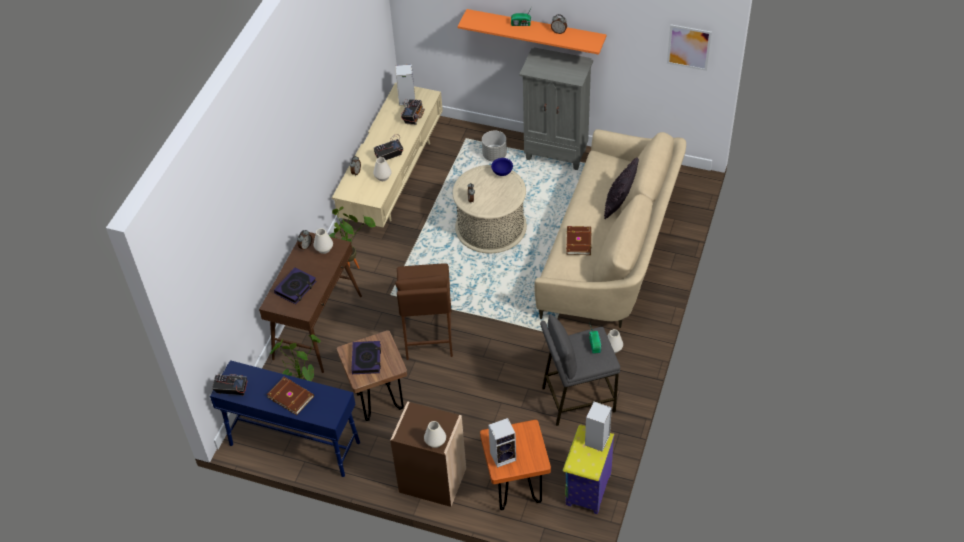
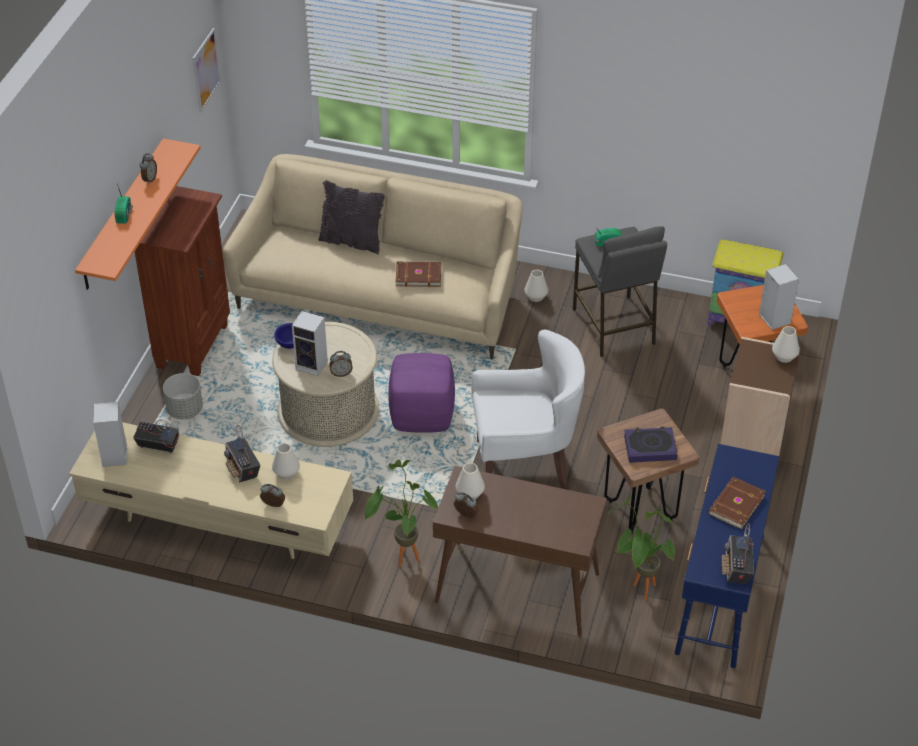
camera: 95 degrees left, 5 degrees down
(296, 288) = (546, 518): book -> none
(428, 335) = (524, 466): brown stool -> white armchair
(483, 277) = (421, 415): none -> purple ottoman
(556, 155) = (194, 346): grey cabinet -> brown cabinet
(597, 441) = (734, 251): speaker -> speaker (313, 365)

